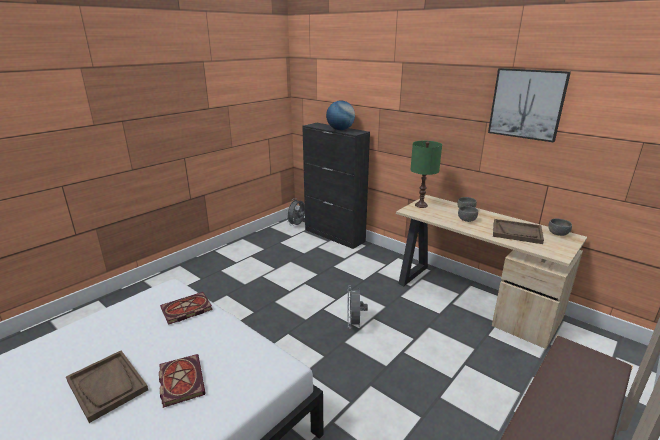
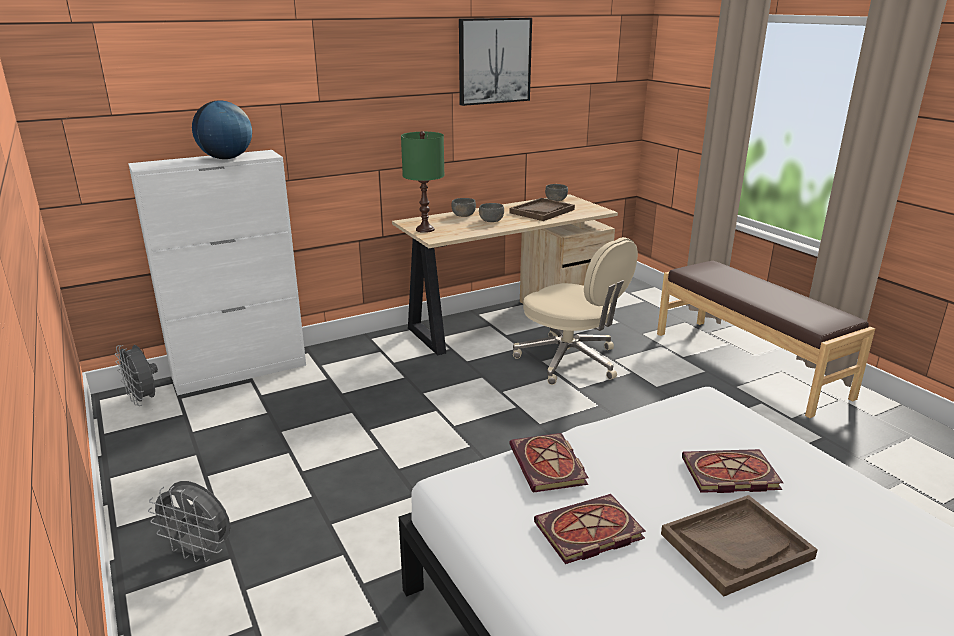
camera: 70 degrees left, 0 degrees up
(128, 330) = (587, 533): none -> book
(334, 235) = (241, 371): black cabinet -> white cabinet
(354, 324) = (506, 408): grey fan -> grey fan (200, 552)
(441, 341) = (570, 361): none -> beige office chair

